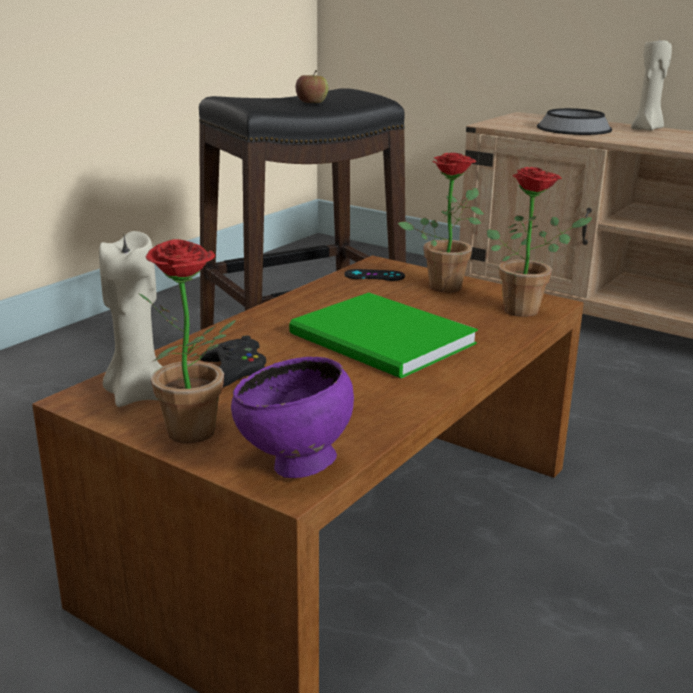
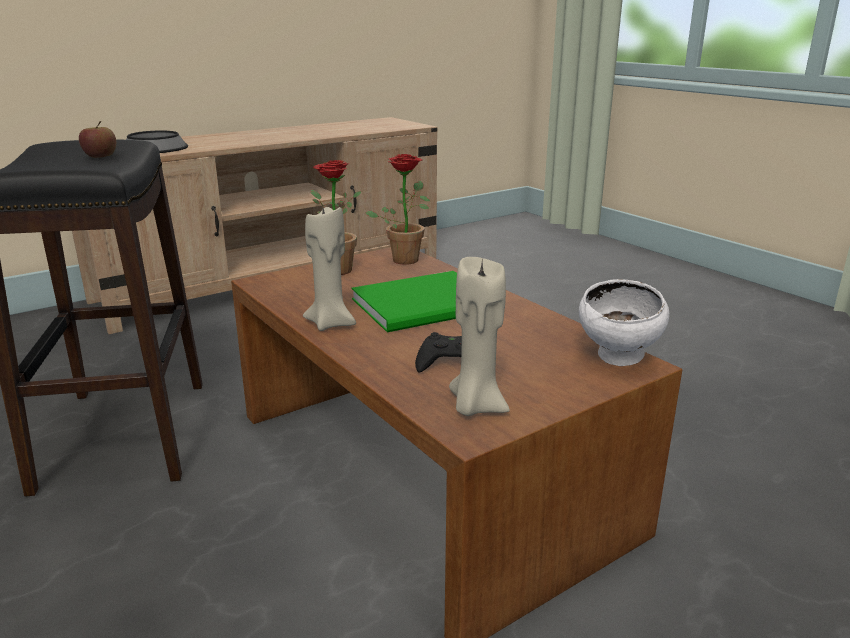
camera: 70 degrees left, 0 degrees up
(197, 436) = (563, 388): potted plant -> none
(295, 467) = (619, 360): purple bowl -> white bowl
(374, 275) = (286, 287): black game controller -> none
(647, 129) = (195, 138): beige candle -> beige candle (330, 323)

